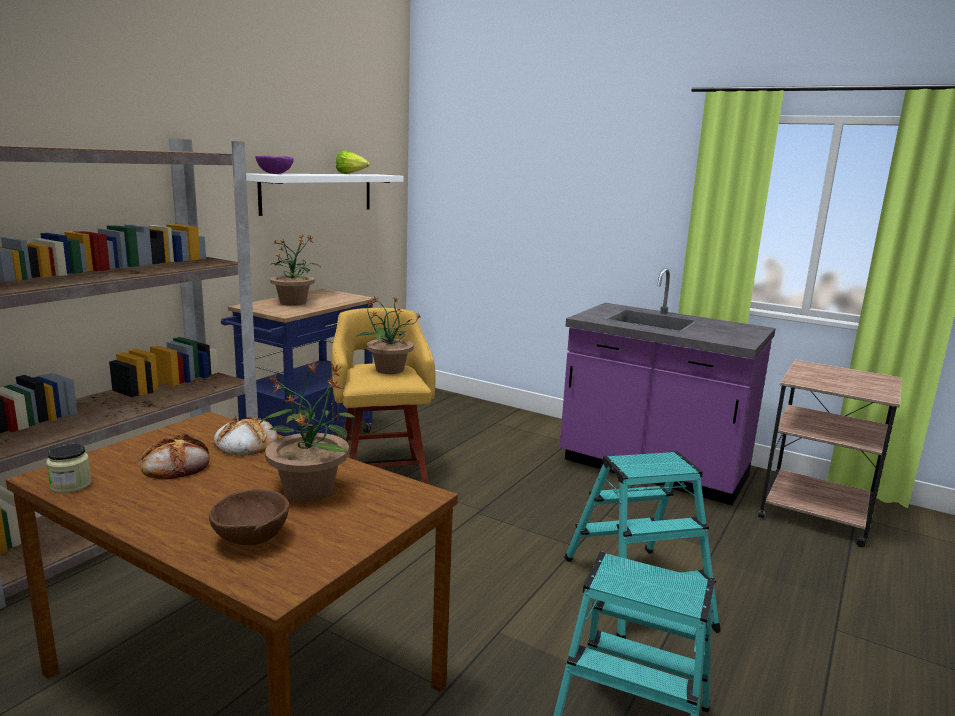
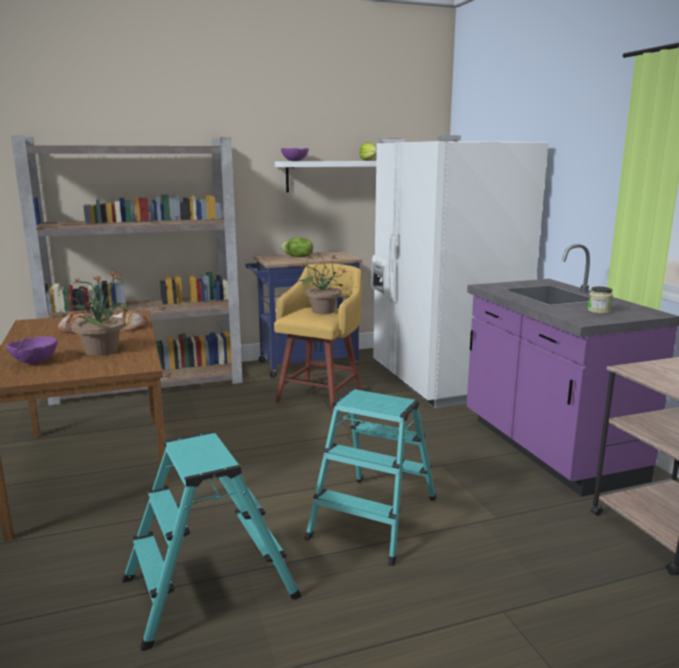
camera: 40 degrees right, 0 degrees up
(71, 485) = (28, 327): jar -> jar (599, 311)
(251, 539) = (34, 362): brown bowl -> purple bowl
(293, 302) = (298, 257): potted plant -> lettuce
(473, 423) = (443, 379): none -> white fridge

